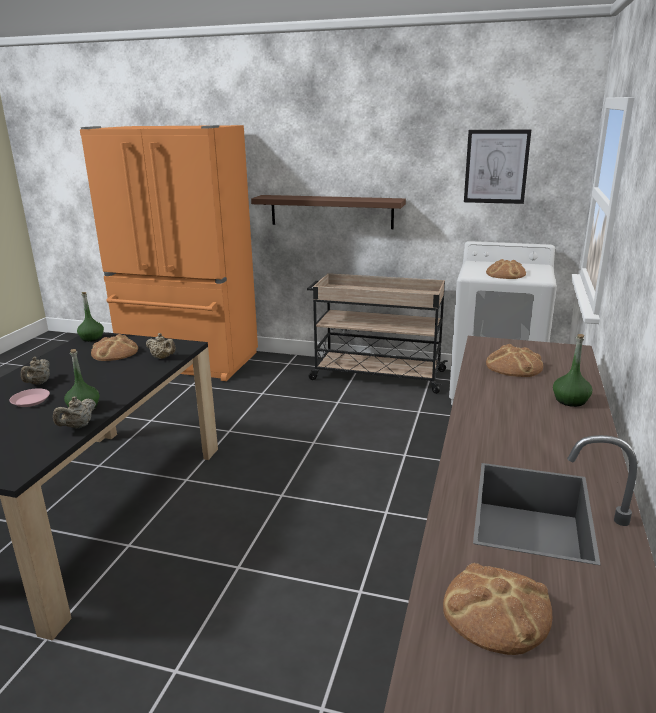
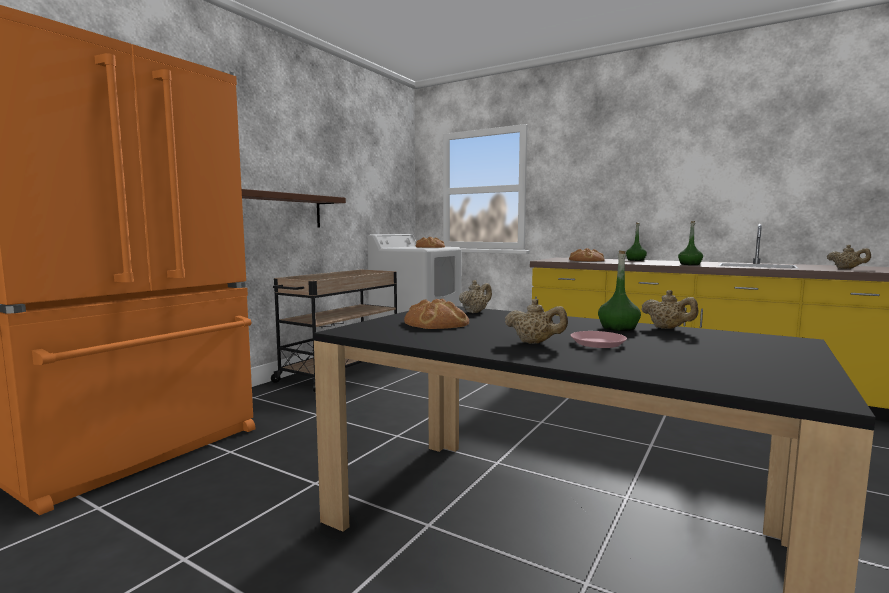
camera: 75 degrees left, 15 degrees down
(92, 338) = (359, 330): green bottle -> green bottle (689, 264)
(496, 166) = (376, 176): picture -> none
(496, 612) = (847, 269): bread -> beige teapot

